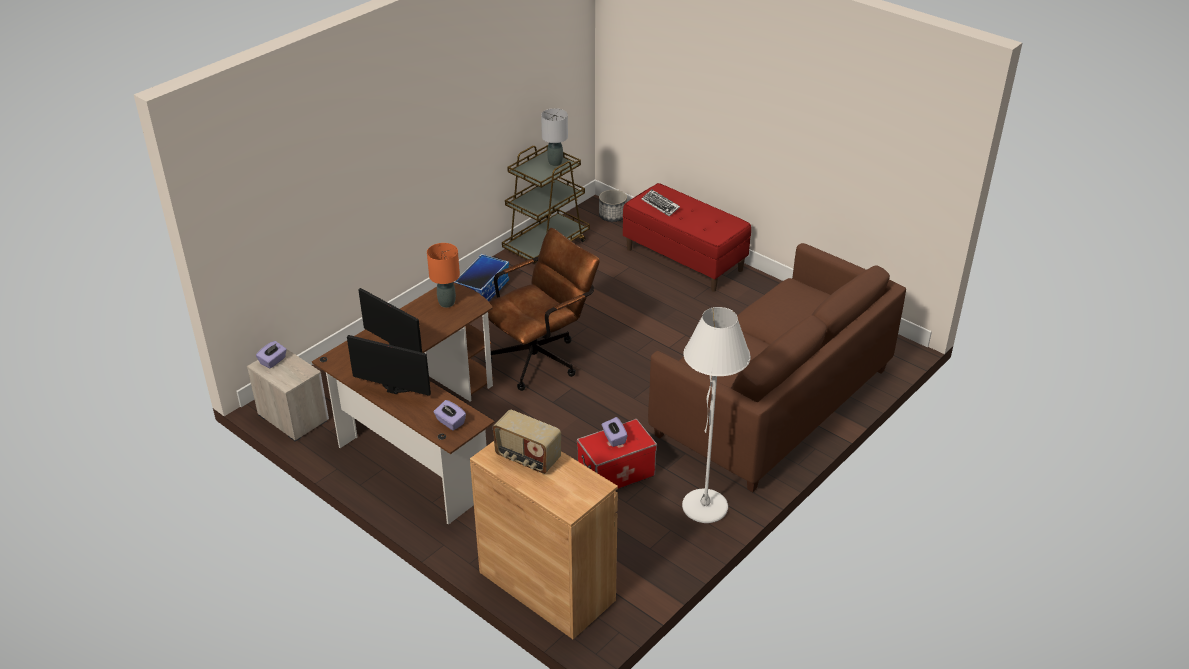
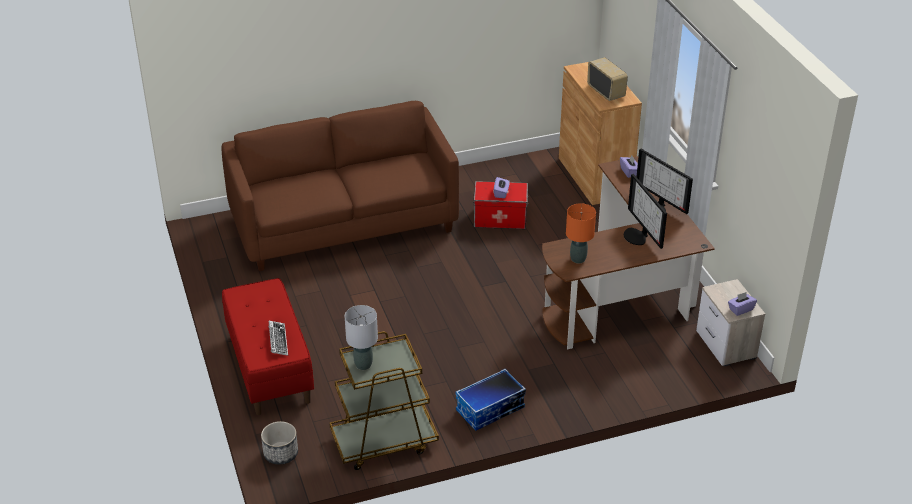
camera: 150 degrees left, 0 degrees up
(541, 357) = (486, 320): brown office chair -> none
(704, 507) = (461, 181): white floor lamp -> none

